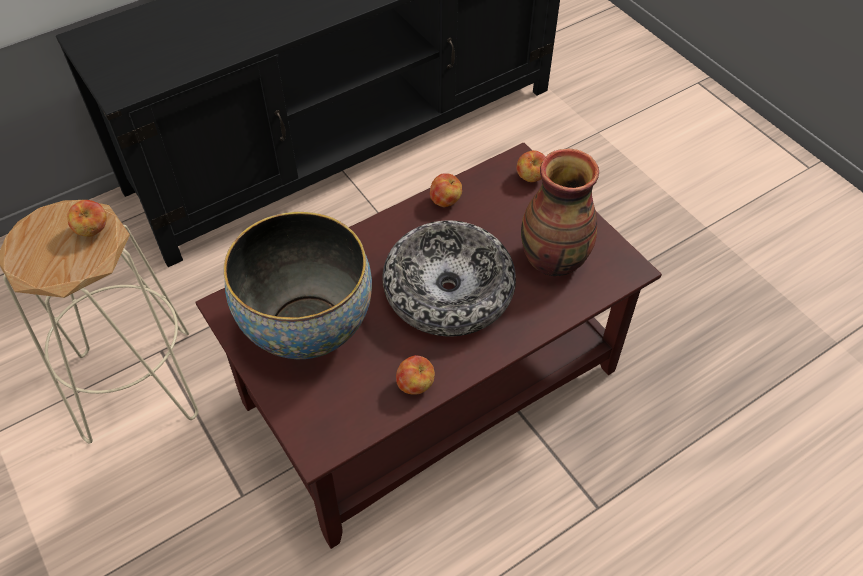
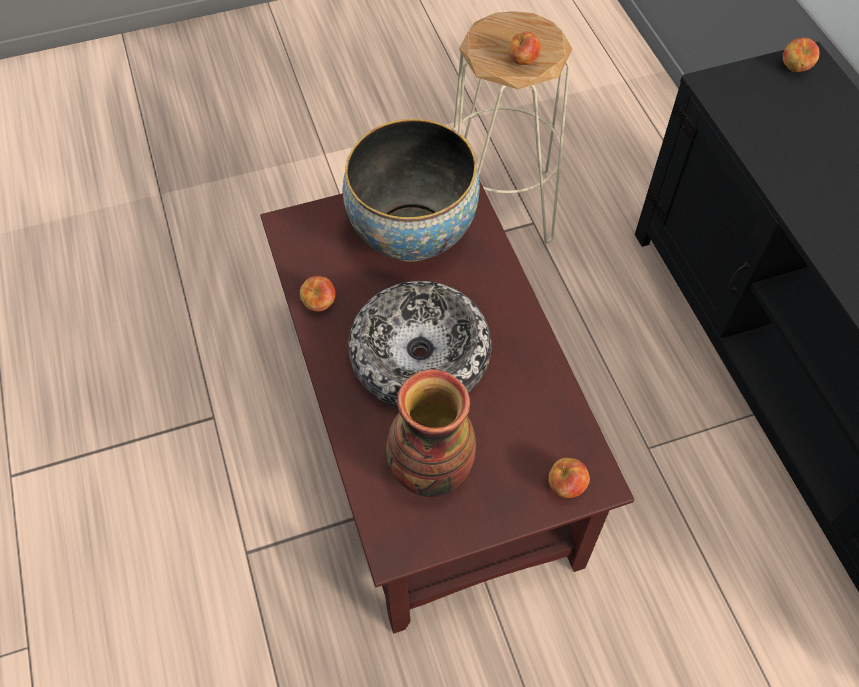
camera: 105 degrees right, 5 degrees up
(445, 201) = (547, 384): apple -> apple (794, 68)

